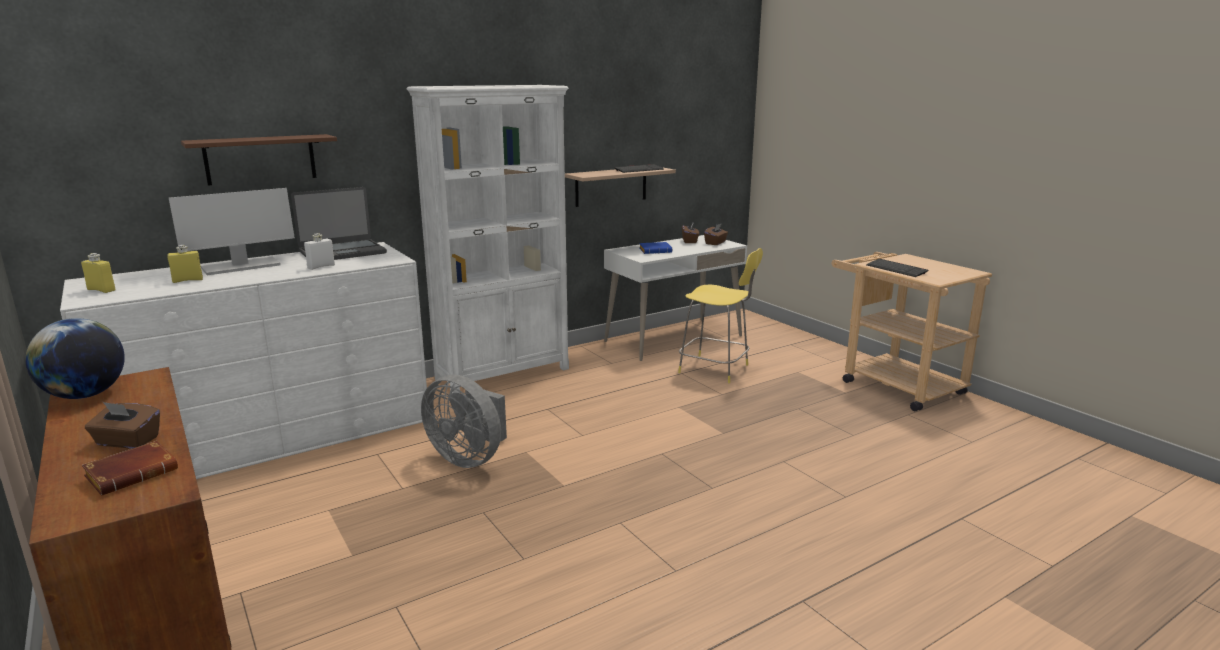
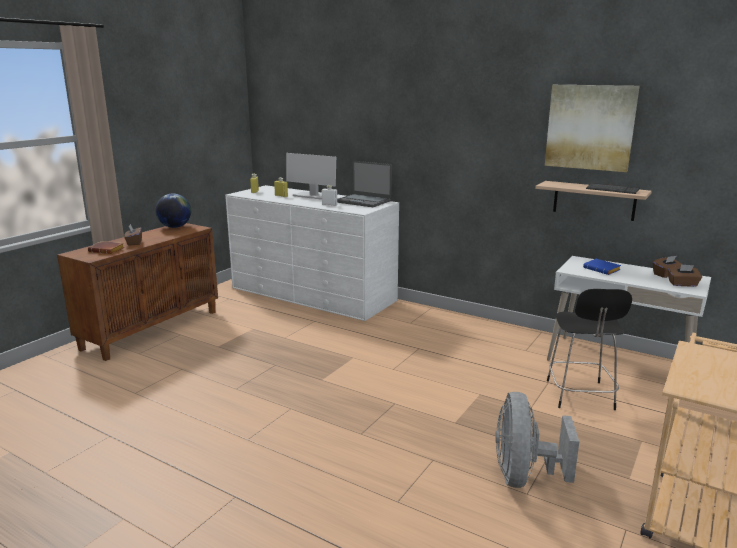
camera: 65 degrees right, 0 degrees up
(260, 159) = (345, 139): brown shelf -> none
(469, 458) = (331, 344): grey fan -> grey fan (524, 476)
(504, 374) = (454, 321): white bookcase -> none
(600, 108) = (590, 127): none -> picture
(716, 369) = (580, 396): yellow stool -> black stool
(896, 269) = (695, 362): keyboard -> none

